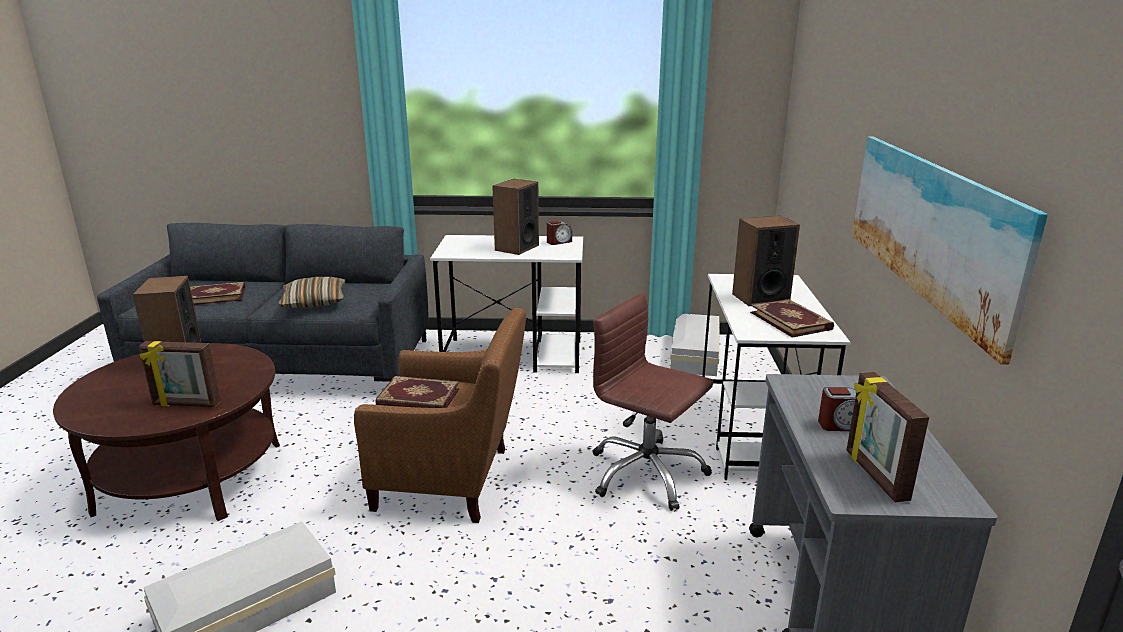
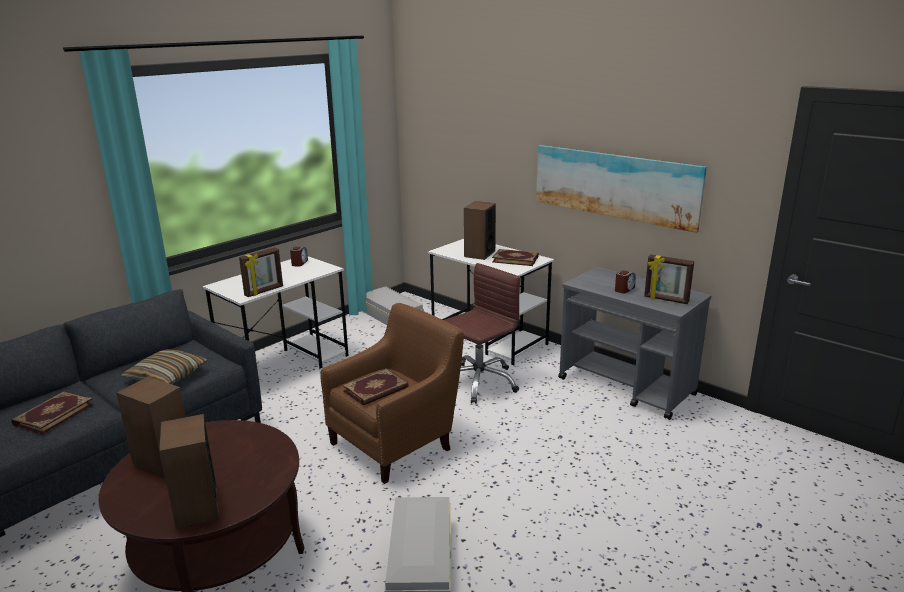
camera: 50 degrees left, 0 degrees up
(186, 404) = (257, 470): picture frame -> picture frame (264, 291)
(516, 247) = (282, 276): speaker -> speaker (196, 507)
(646, 474) = (479, 382): brown office chair -> brown office chair turned 150 degrees clockwise

